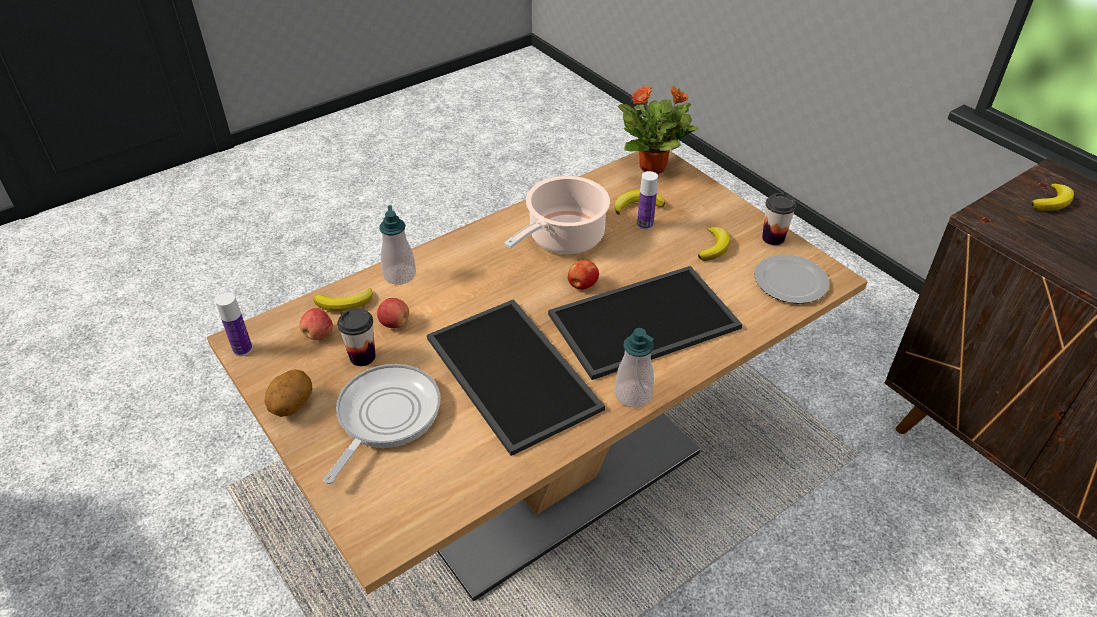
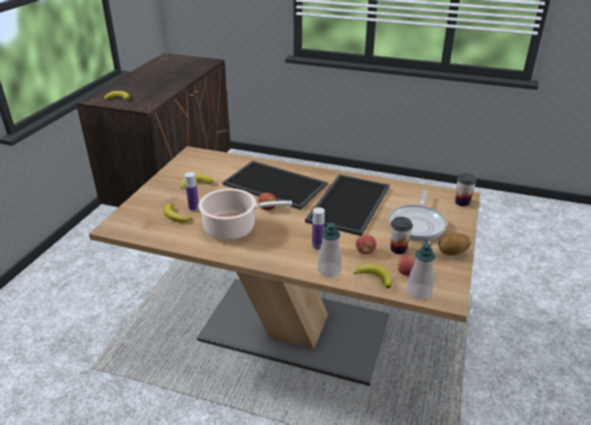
camera: 125 degrees left, 10 degrees down
(242, 349) = (452, 294): bottle -> bottle (317, 246)
(385, 416) = (417, 224): frying pan -> frying pan turned 60 degrees counterclockwise
(633, 394) = (322, 174): soap dispenser -> soap dispenser (419, 292)
(654, 167) = (125, 224): potted plant -> none
(773, 238) = (173, 171): cup -> cup (462, 202)
(789, 282) = (206, 160): plate -> none

